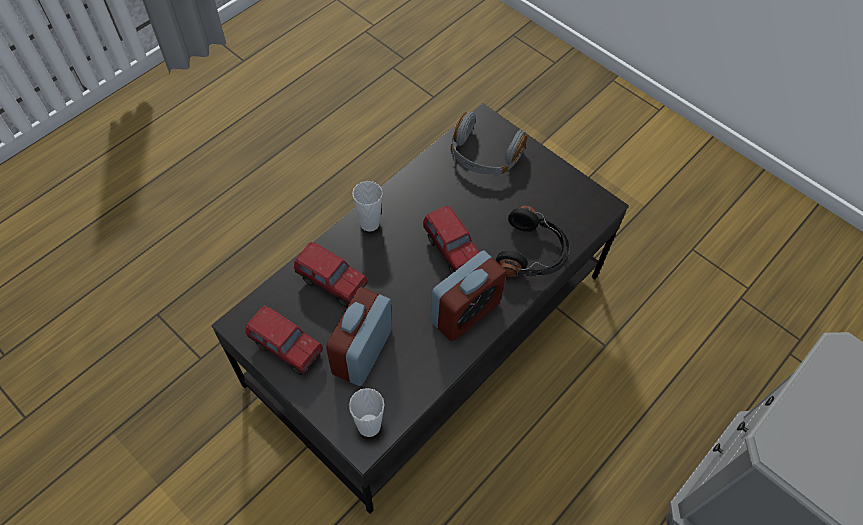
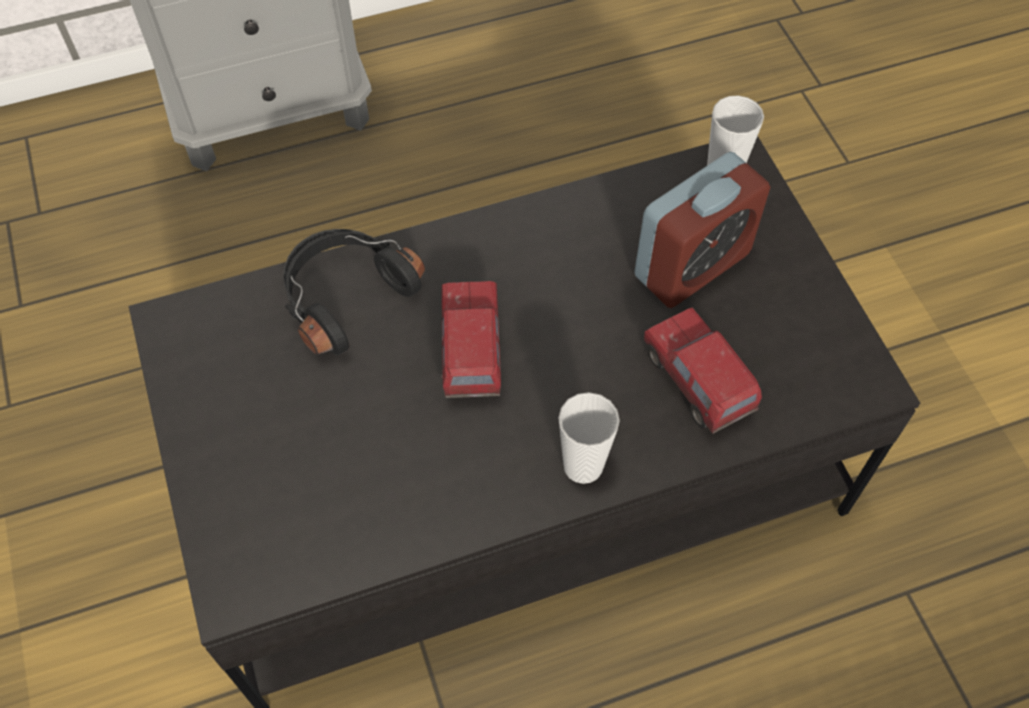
camera: 150 degrees left, 0 degrees up
(287, 348) = (805, 315): toy truck -> none
(465, 312) = (509, 256): alarm clock -> none
(483, 156) = (293, 509): grey headphones -> none

